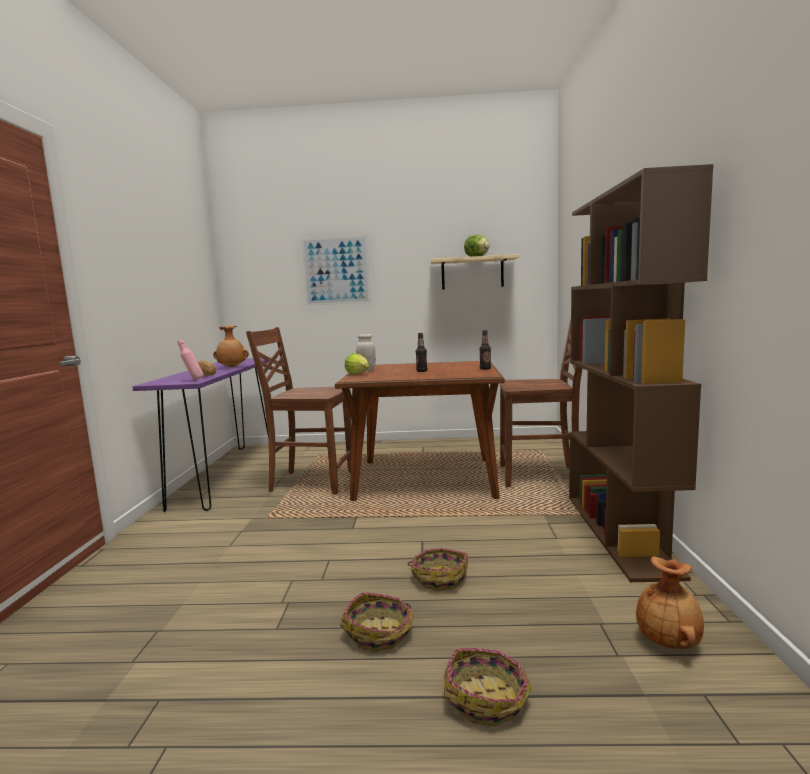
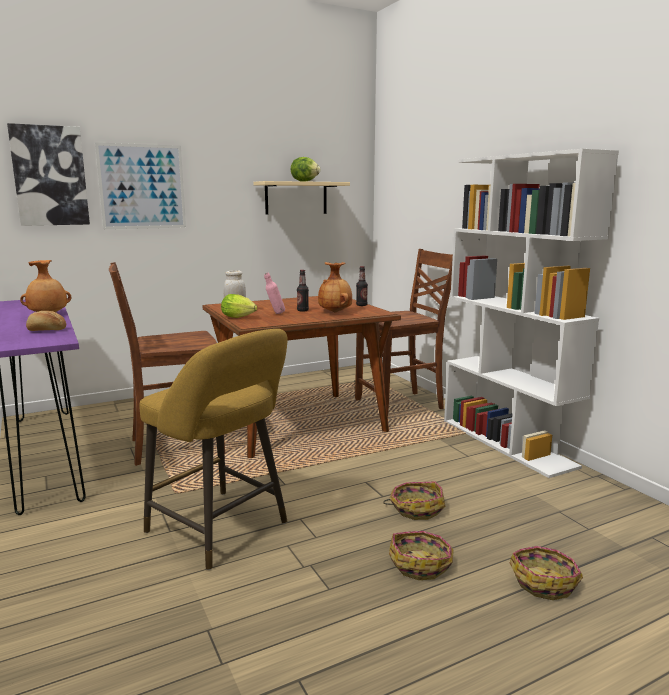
camera: 30 degrees left, 5 degrees up
(193, 380) = (53, 338): pink bottle -> pink bottle (275, 314)
(262, 554) = (222, 530): none -> yellow stool
(270, 267) = (50, 176): none -> picture
(620, 533) = (507, 443): brown bookcase -> white bookcase
(669, 642) = (607, 511): brown vase -> brown vase (335, 312)

